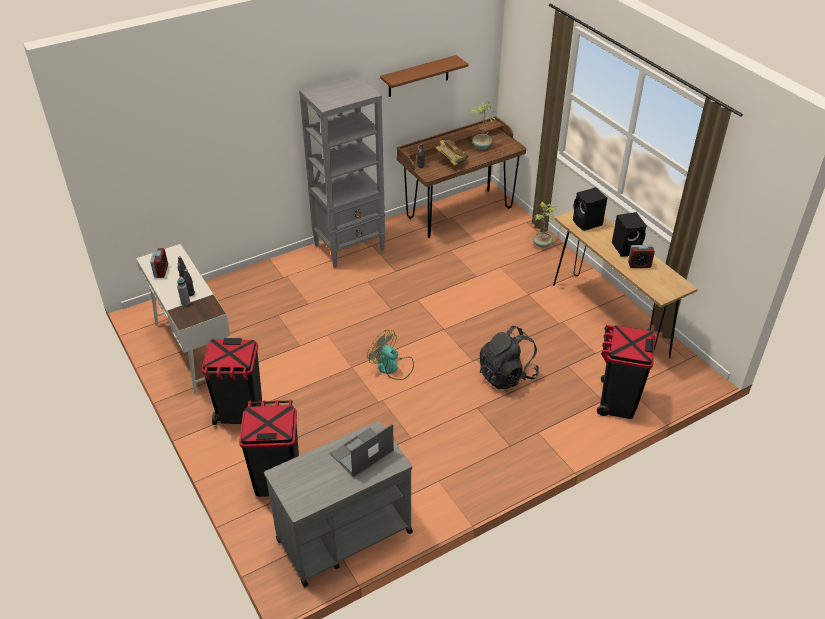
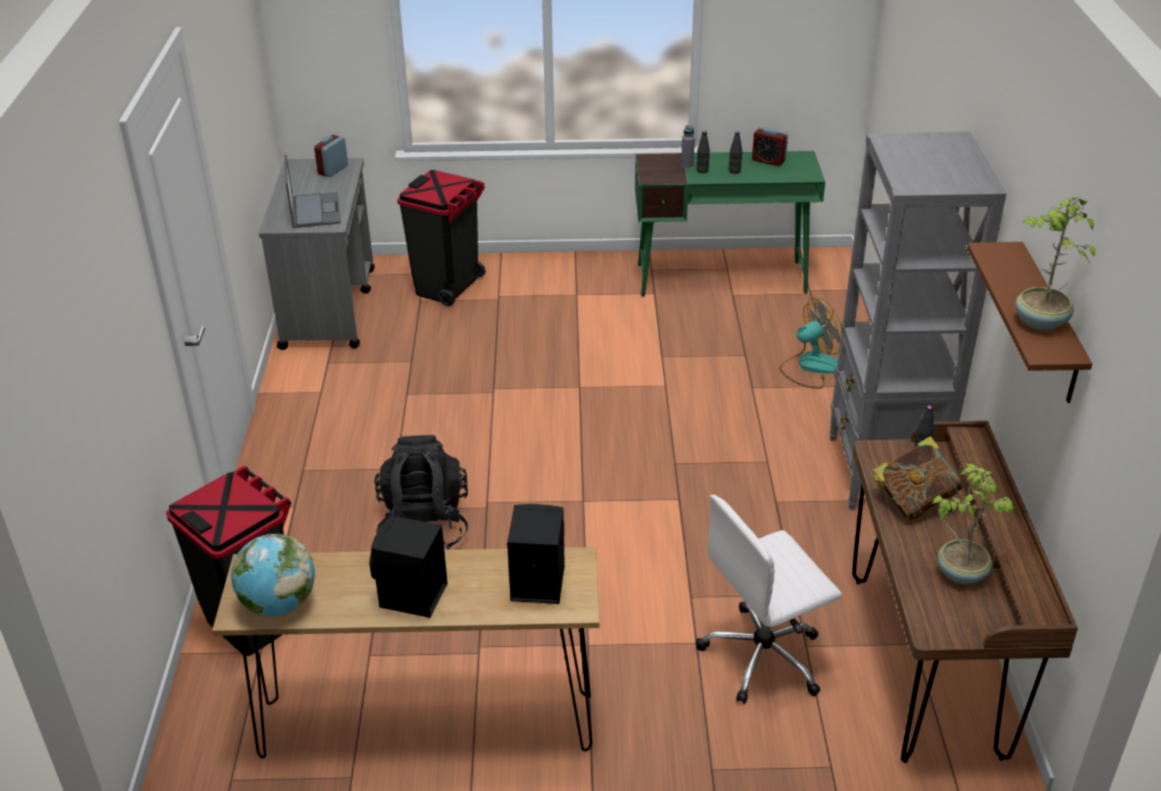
camera: 120 degrees right, 5 degrees down
(194, 350) = (722, 278): white desk -> green desk
(240, 413) = (574, 286): black trash can -> none
(392, 367) = (546, 421): fan -> fan (810, 367)
(490, 249) = (764, 656): none -> white office chair
(542, 244) = (729, 751): potted plant -> potted plant (1039, 322)
(639, 265) = (352, 586): alarm clock -> alarm clock (333, 170)
(668, 278) = (278, 604): none -> globe

